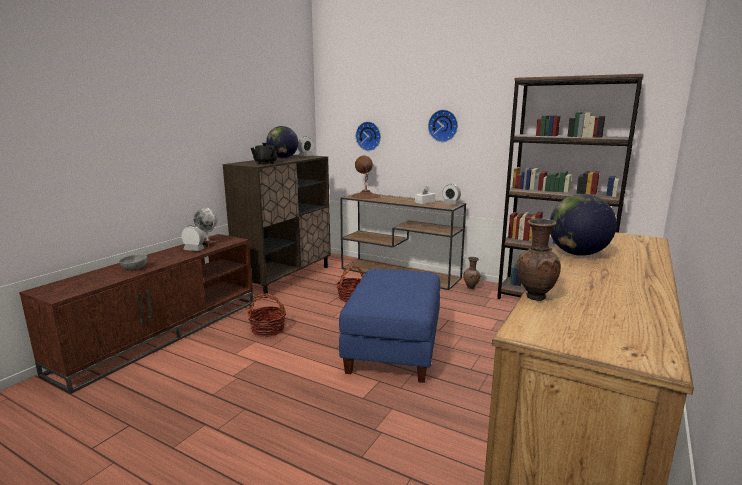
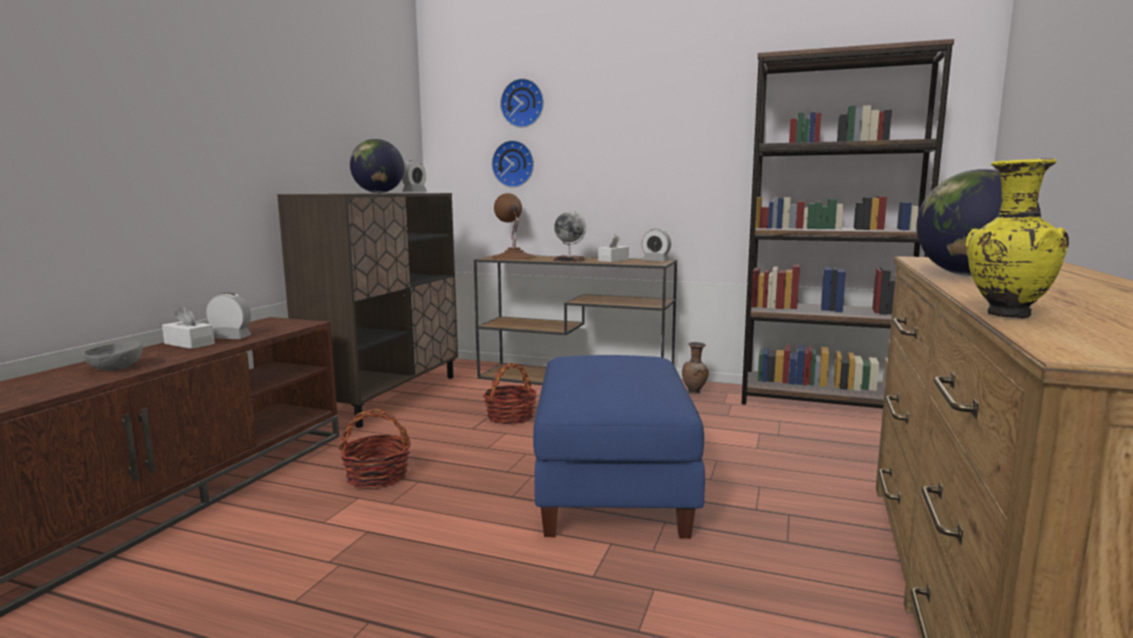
camera: 10 degrees left, 5 degrees down
(172, 253) = (189, 344): none -> white tissue box
(208, 243) = (255, 329): globe -> globe (569, 260)
(265, 163) = (354, 193): black teapot -> none
(443, 125) = (636, 141): wall clock -> wall clock (523, 103)
(534, 297) = (1004, 315): brown vase -> yellow vase

